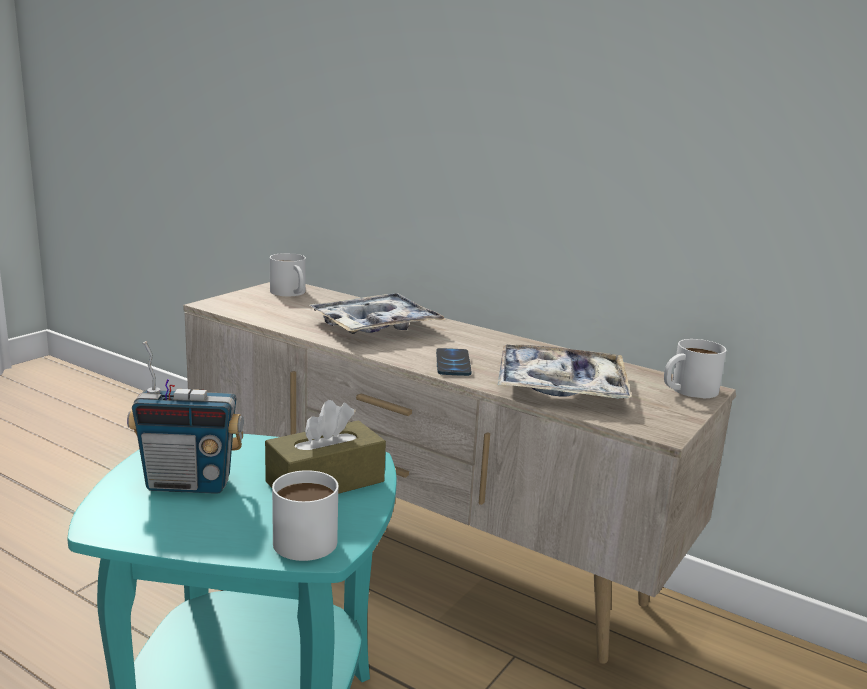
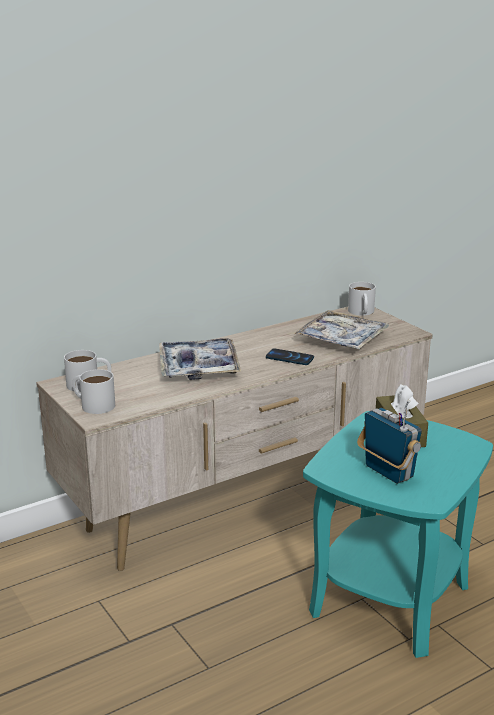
camera: 65 degrees left, 5 degrees up
(189, 484) = (388, 472): radio -> radio turned 60 degrees counterclockwise
(309, 535) = (457, 445): white mug -> white mug (93, 404)

